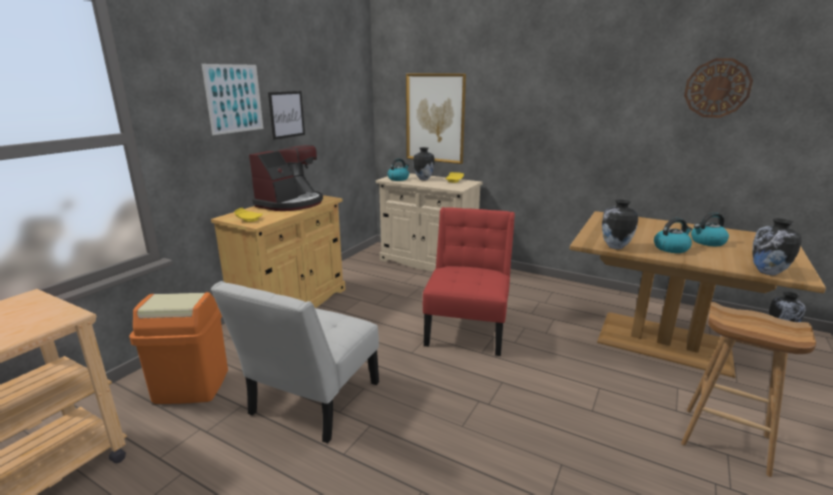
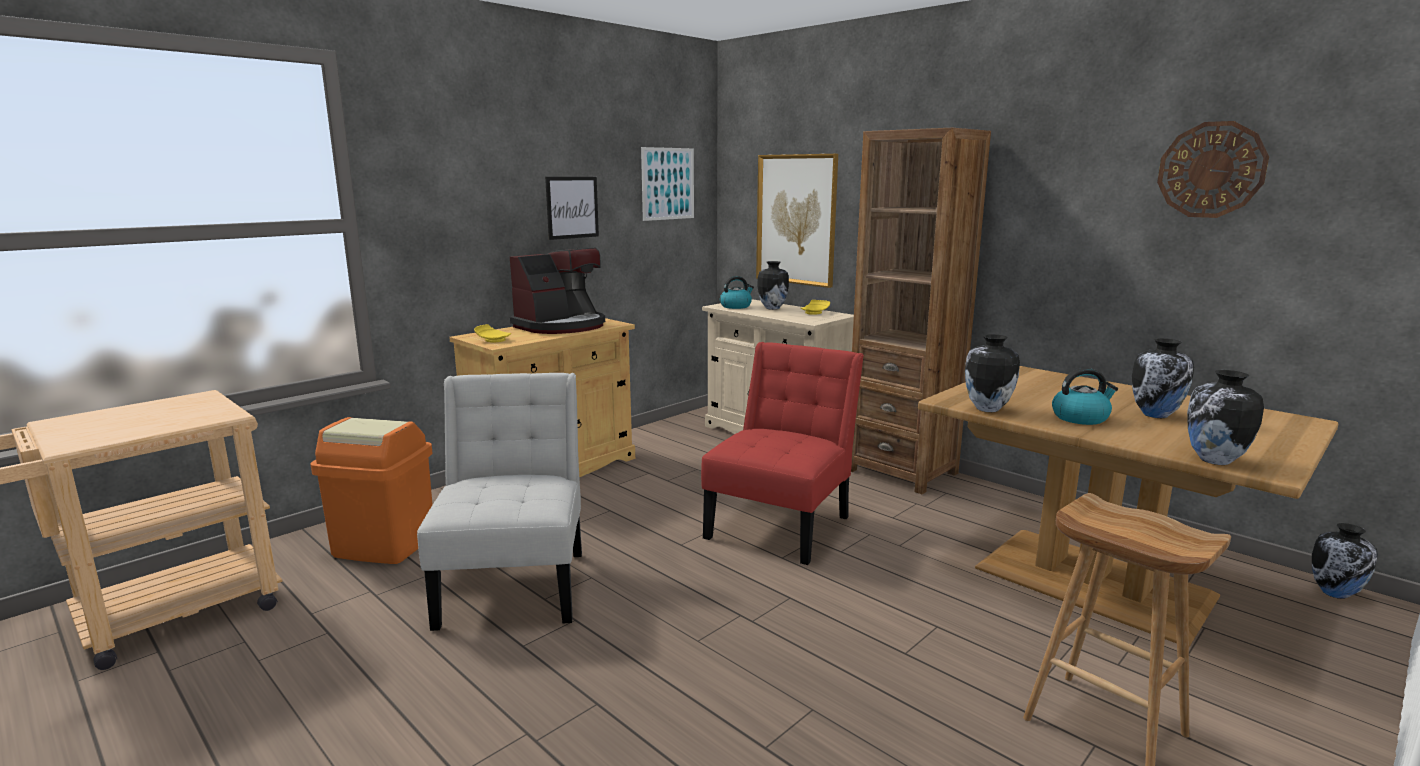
camera: 15 degrees right, 5 degrees down
(234, 98) = (495, 183): picture -> picture (668, 184)
(311, 402) = (515, 583): white chair -> white chair turned 135 degrees clockwise
(518, 280) = (902, 471): none -> brown bookcase
(707, 242) = (1156, 415): kettle -> vase

